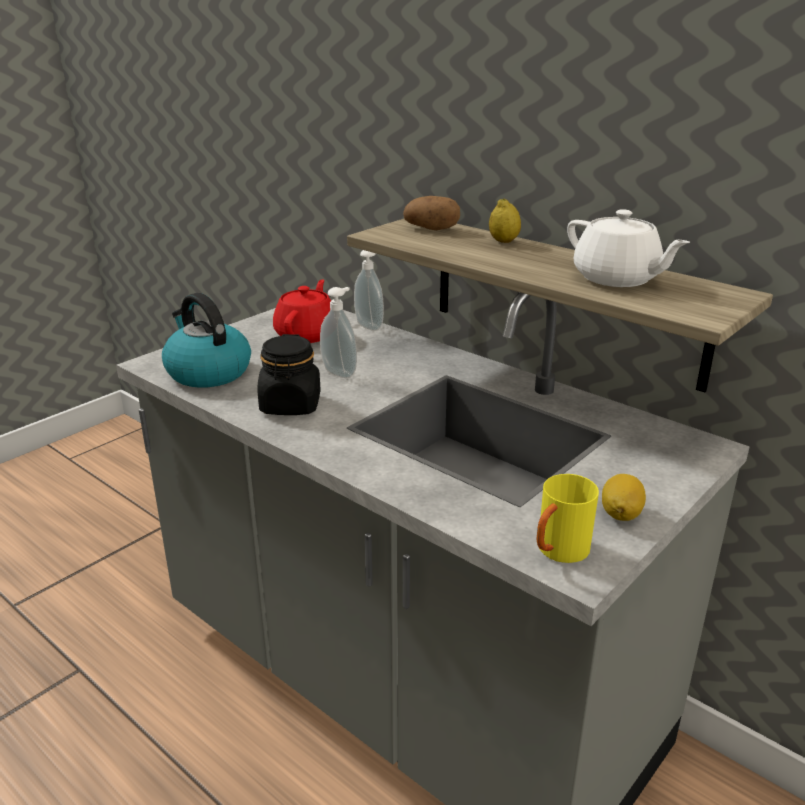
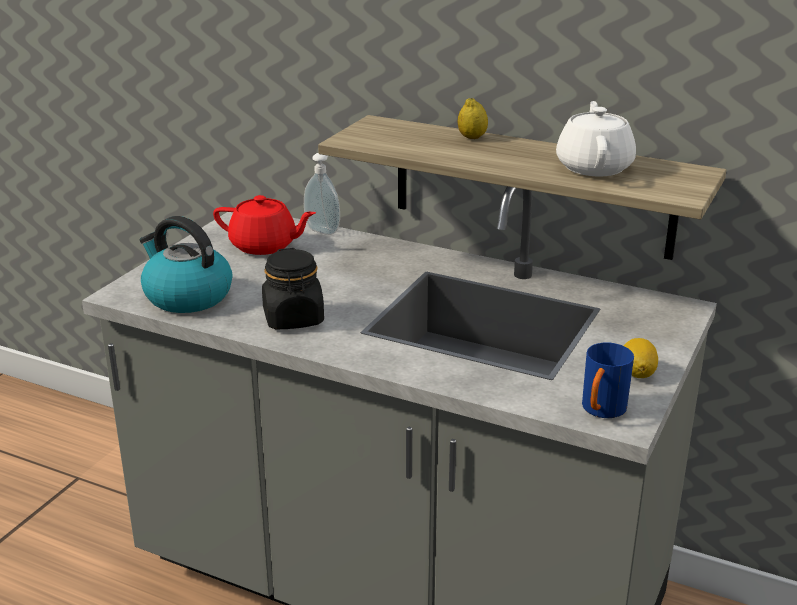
camera: 15 degrees left, 0 degrees up
(307, 334) = (264, 246): red teapot -> red teapot turned 105 degrees clockwise
(341, 372) = (323, 281): soap dispenser -> none
(432, 229) = (396, 130): potato -> none
(557, 553) = (601, 411): yellow mug -> blue mug
(617, 279) = (594, 167): white teapot -> white teapot turned 120 degrees counterclockwise

